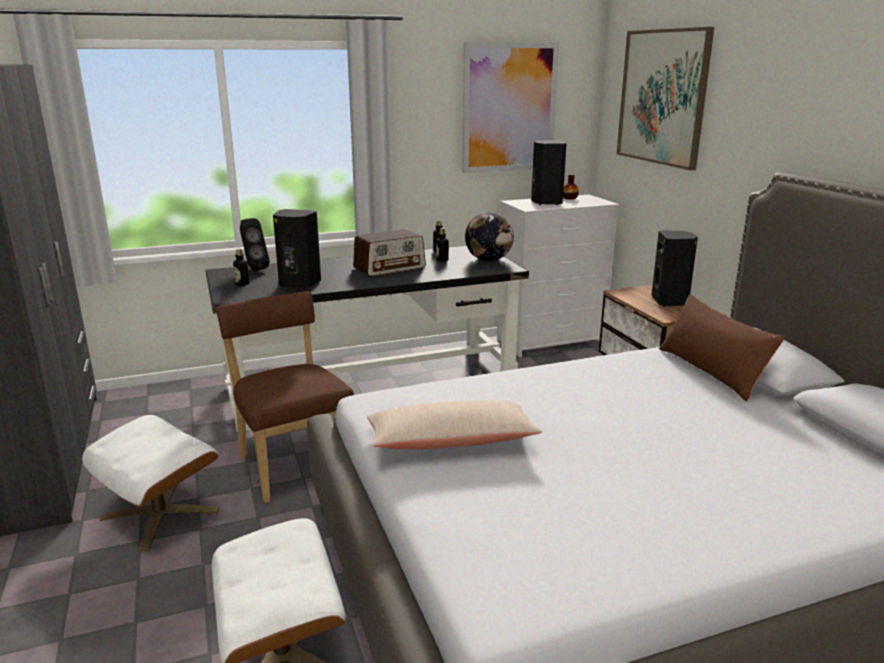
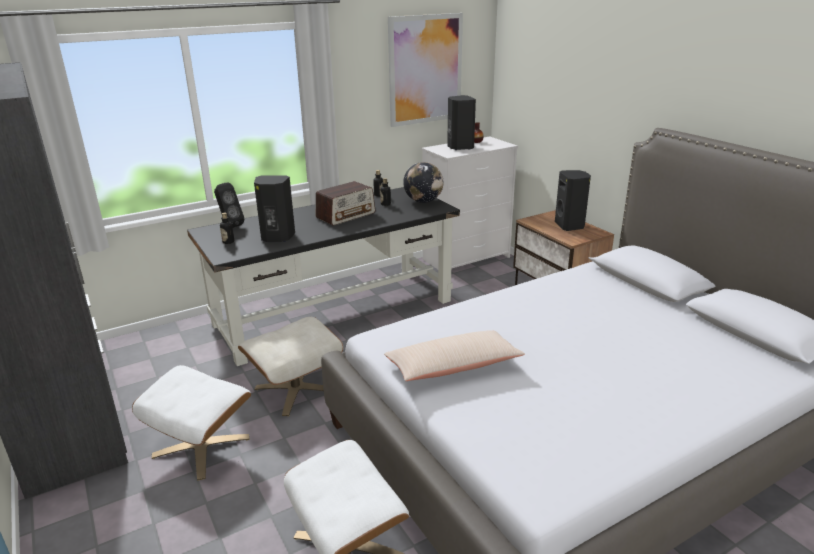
camera: 10 degrees left, 5 degrees up
(293, 464) = (295, 389): brown chair -> beige ottoman
(662, 97) = (553, 60): picture -> none
(712, 371) = (619, 285): brown pillow -> none

